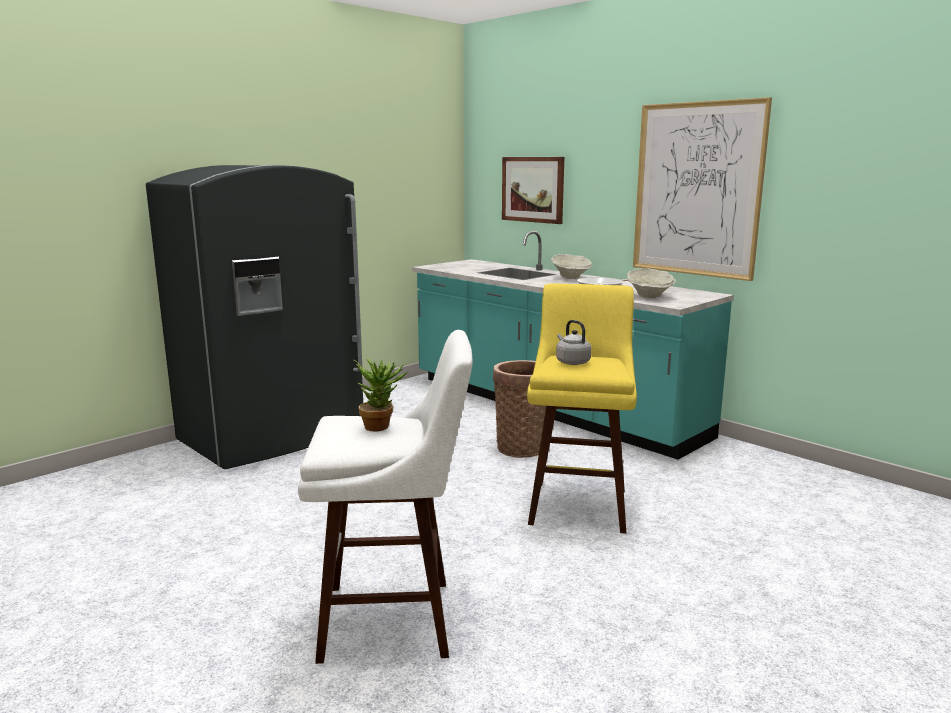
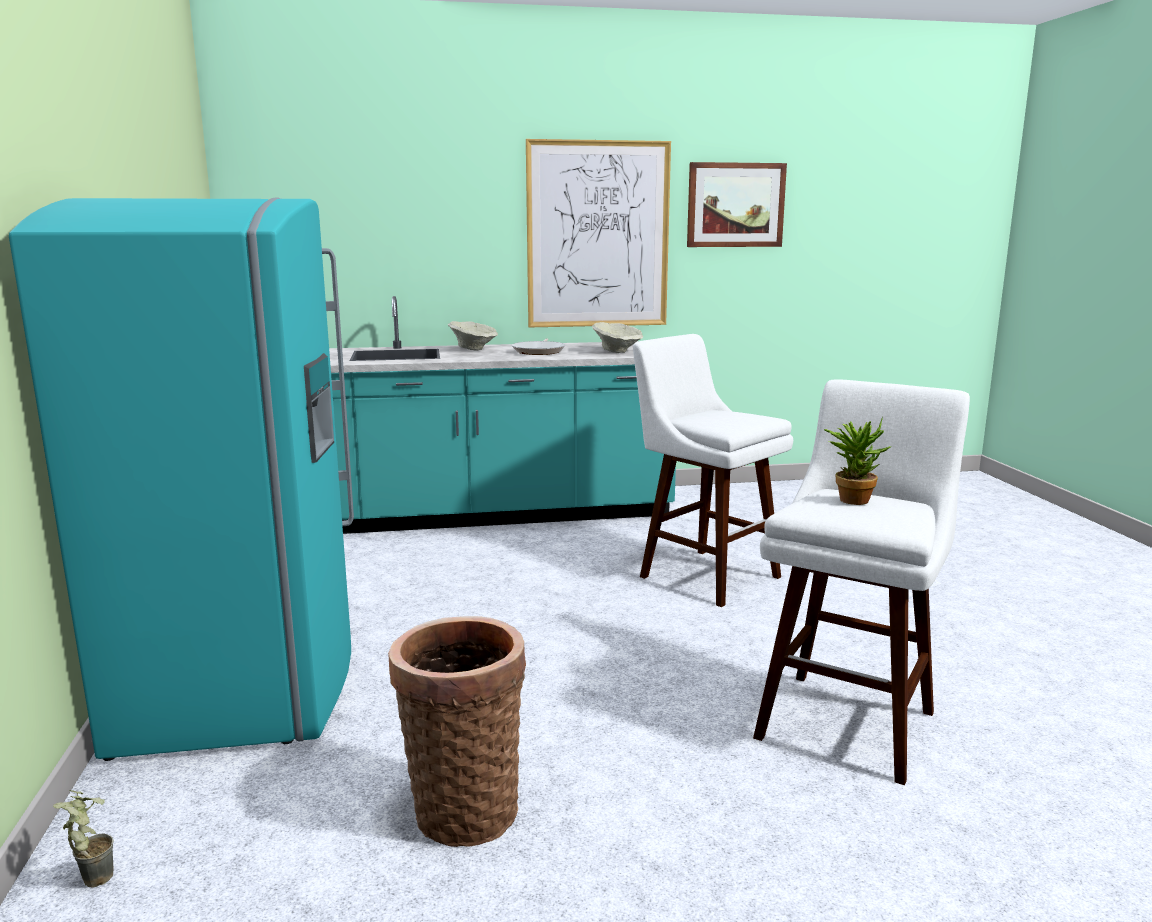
camera: 55 degrees left, 0 degrees up
(98, 472) = (91, 877): none -> potted plant
(274, 436) = (247, 677): grey fridge -> turquoise fridge
(522, 447) = (545, 557): basket -> basket (463, 808)
(533, 189) = (360, 242): picture -> picture (735, 205)
(571, 362) = (718, 418): grey kettle -> none
(578, 503) = (704, 575): yellow stool -> white stool

